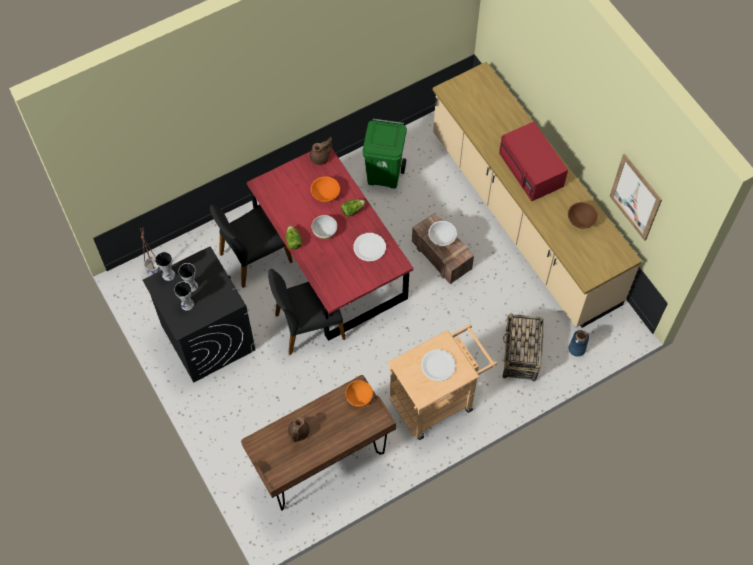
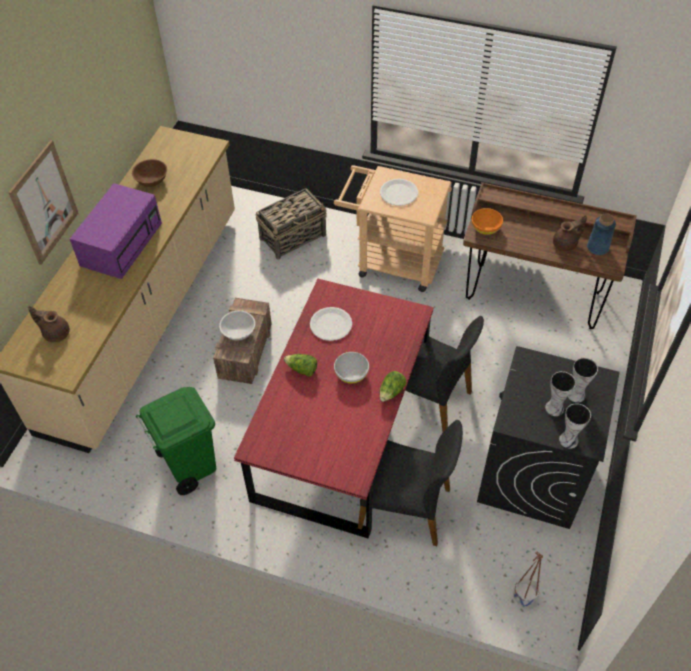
camera: 130 degrees left, 10 degrees down
(320, 158) = (262, 447): brown teapot -> brown teapot (55, 333)
(325, 194) = (306, 407): orange bowl -> none
(531, 170) = (122, 243): red microwave -> purple microwave
(576, 348) = (250, 208): blue vase -> blue vase (597, 248)
(635, 197) = (121, 93): picture -> picture (44, 203)

